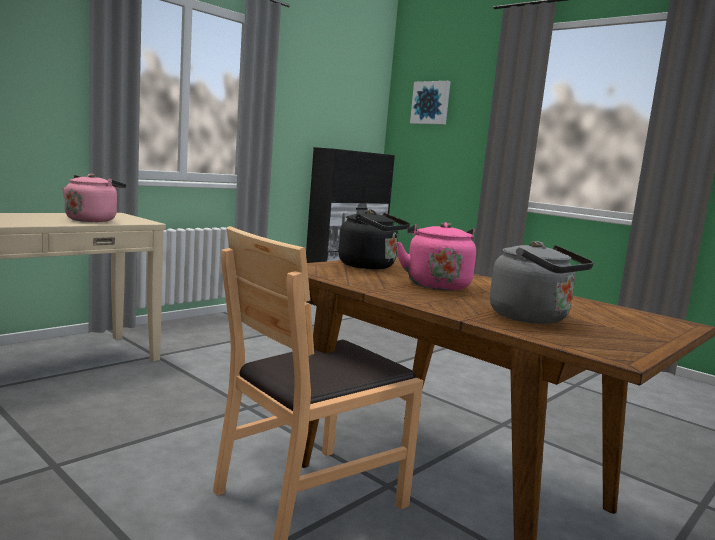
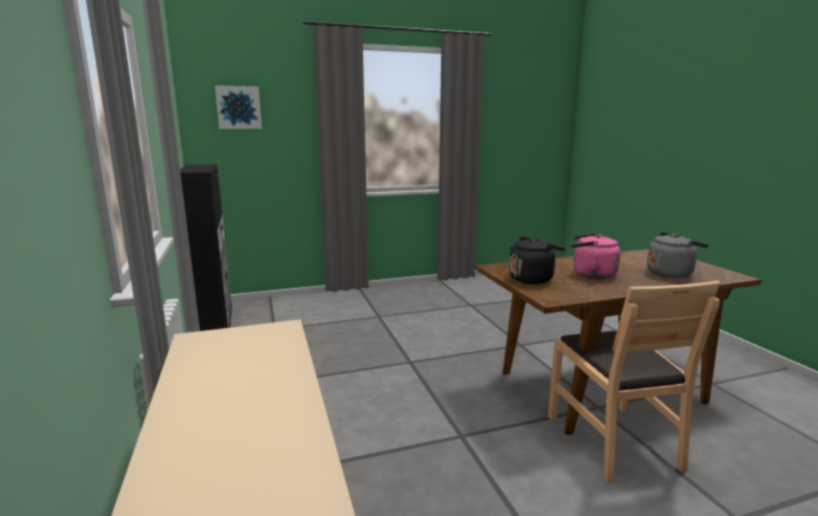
camera: 60 degrees left, 5 degrees up
(93, 220) = (261, 355): pink kettle -> none

